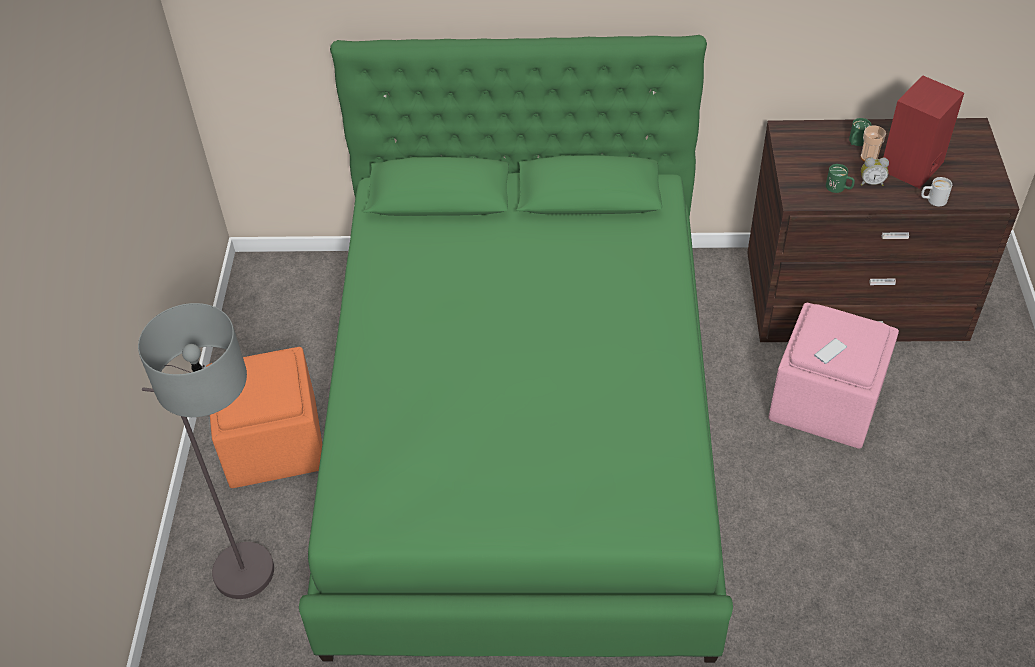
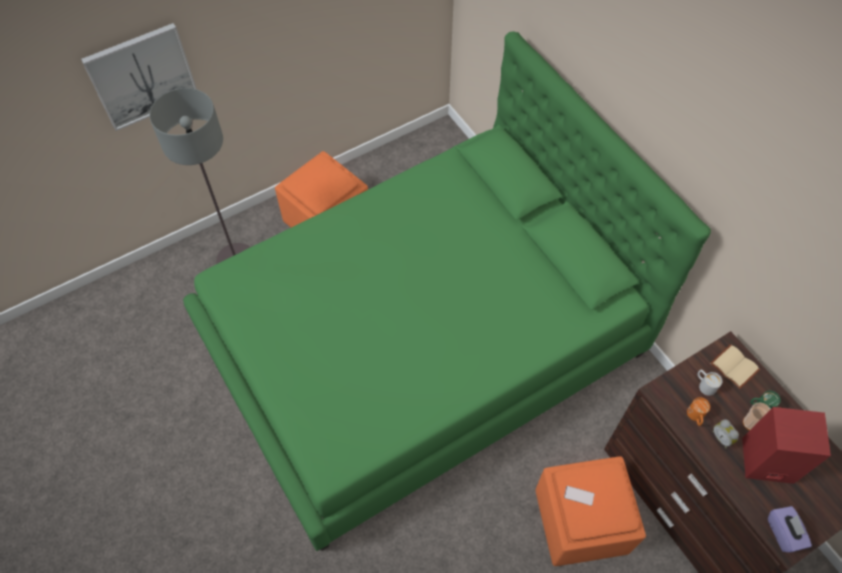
camera: 55 degrees right, 10 degrees up
(52, 377) = (142, 76): none -> picture
(805, 138) = (733, 367): none -> beige book
(827, 402) = (582, 522): pink ottoman -> orange ottoman
(839, 188) = (695, 417): green mug -> orange mug
(932, 200) = (740, 494): white mug -> white mug (704, 385)
(985, 192) = (784, 533): none -> purple tissue box

